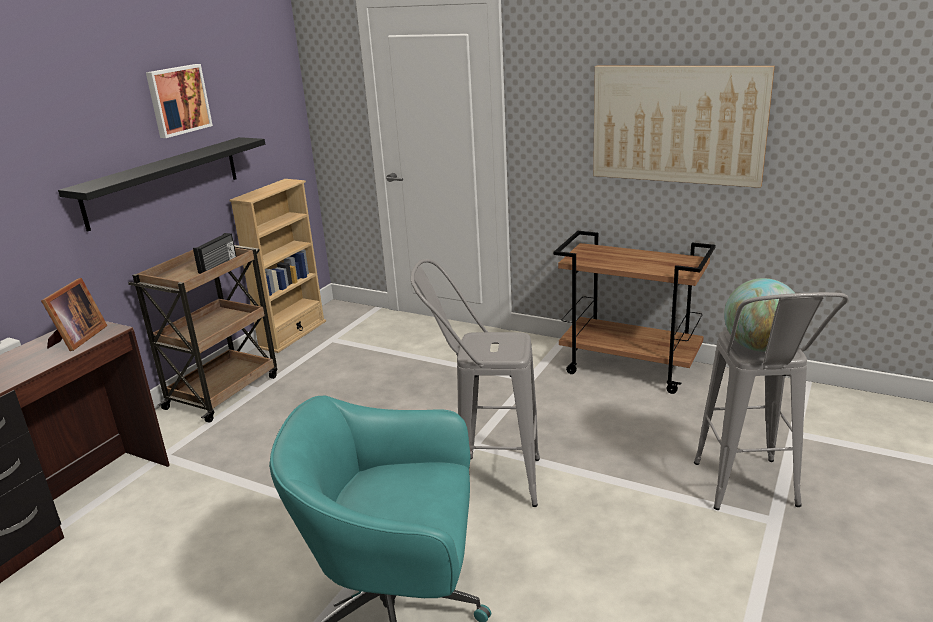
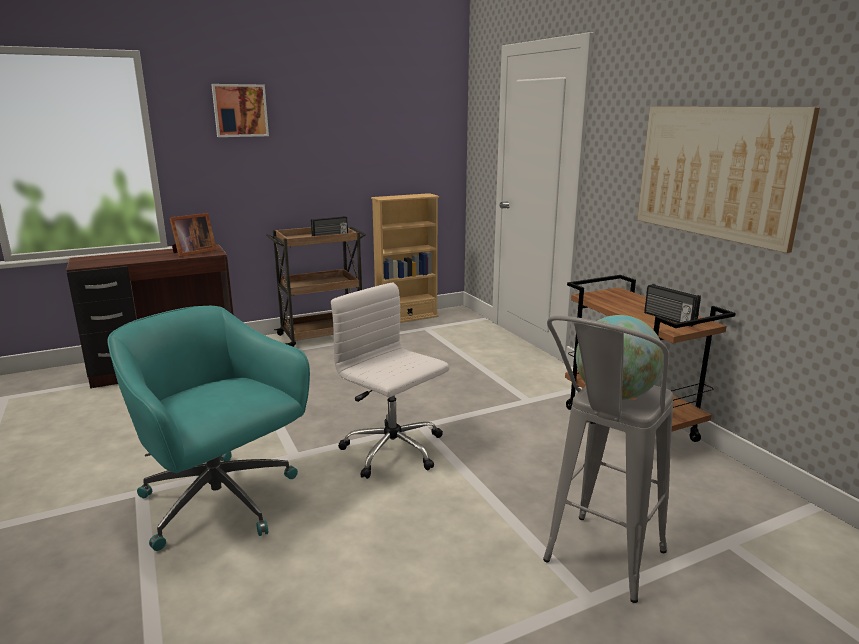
camera: 35 degrees right, 5 degrees down
(163, 181) = (315, 170): black shelf -> none
(178, 100) = (340, 113): picture -> picture (240, 110)
(484, 480) = (394, 451): grey stool -> white office chair
(666, 263) = (669, 318): none -> radio

